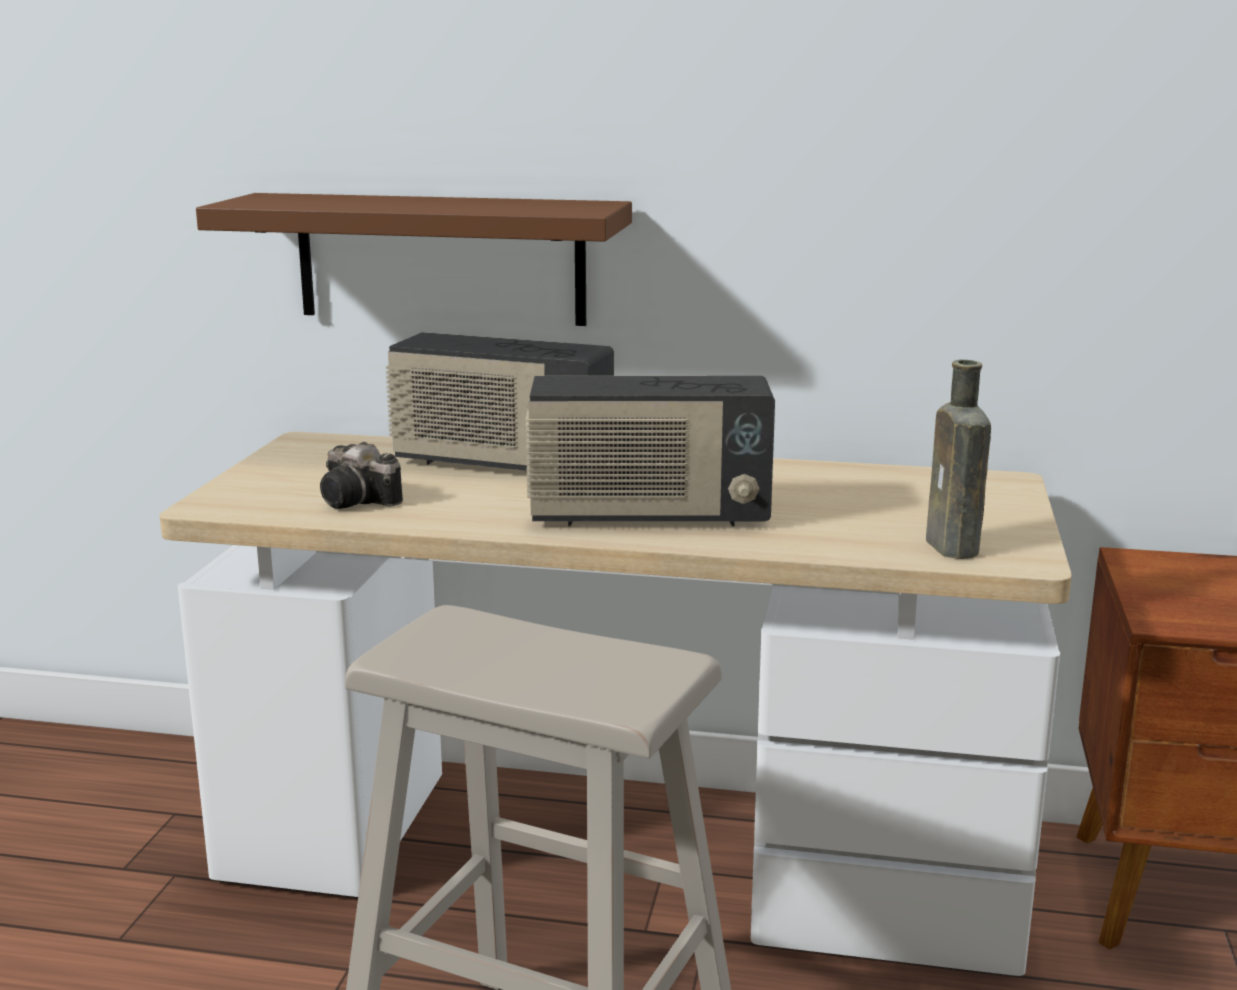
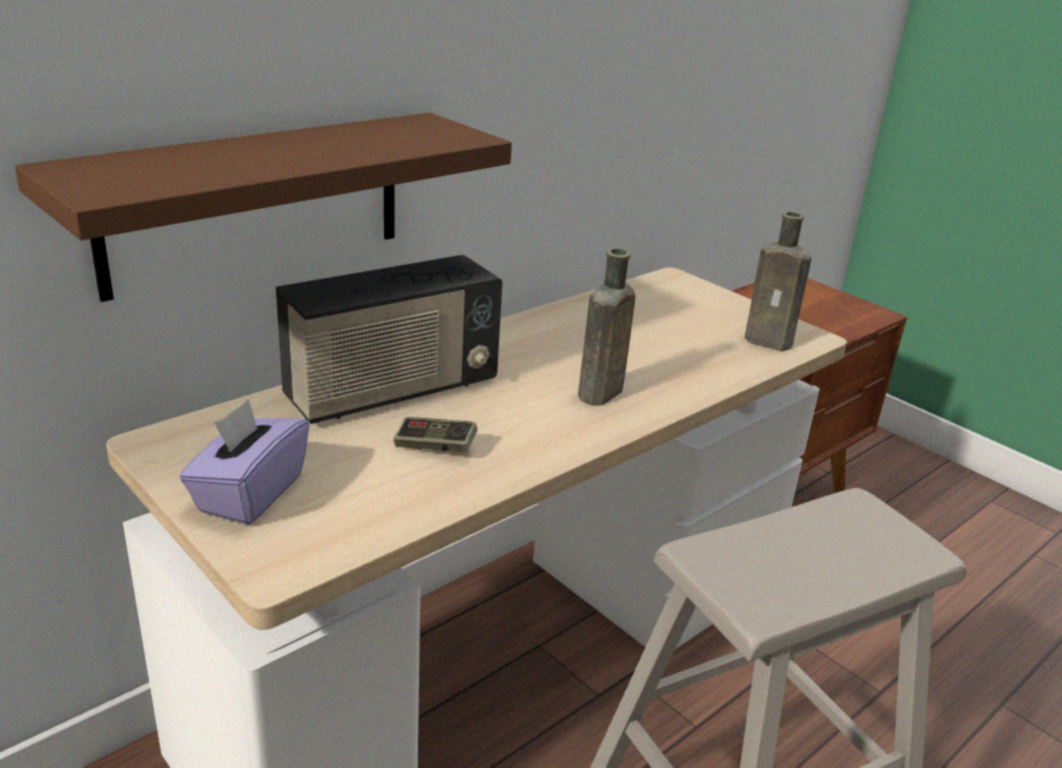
camera: 55 degrees left, 10 degrees up
(283, 475) = (249, 493): none -> purple tissue box
(360, 501) = (389, 485): camera -> none
(441, 496) = (435, 447): none -> game controller
(648, 517) = (598, 395): radio -> brown bottle

